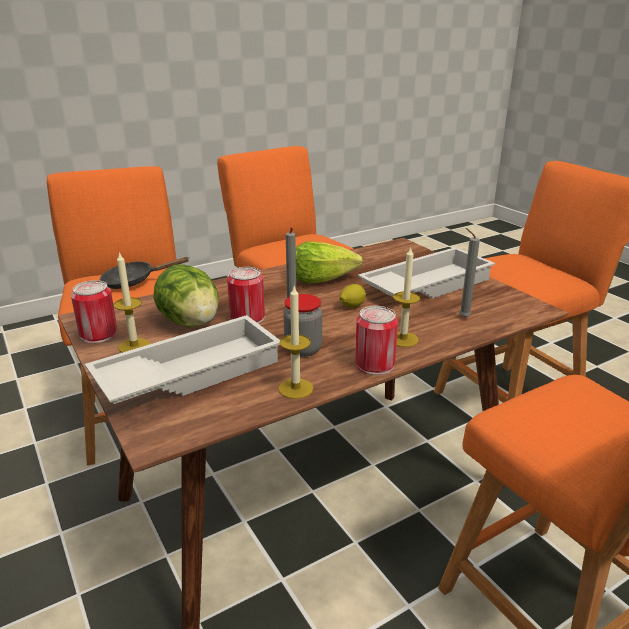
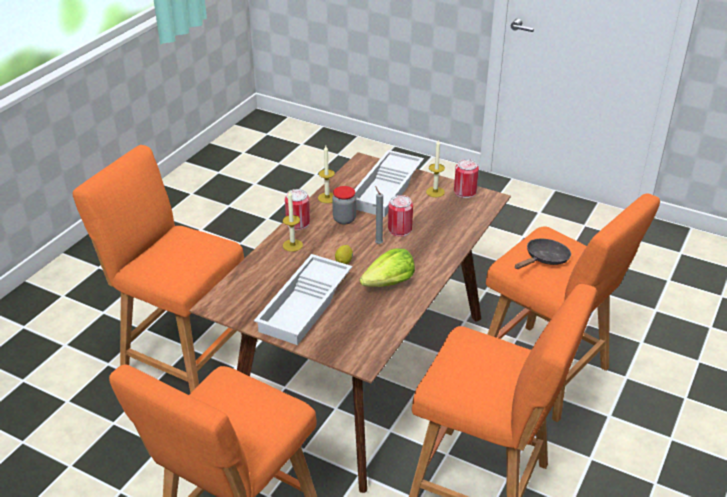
camera: 150 degrees right, 10 degrees up
(191, 322) = (428, 215): lettuce -> none
(462, 317) = (264, 277): grey candle -> none

